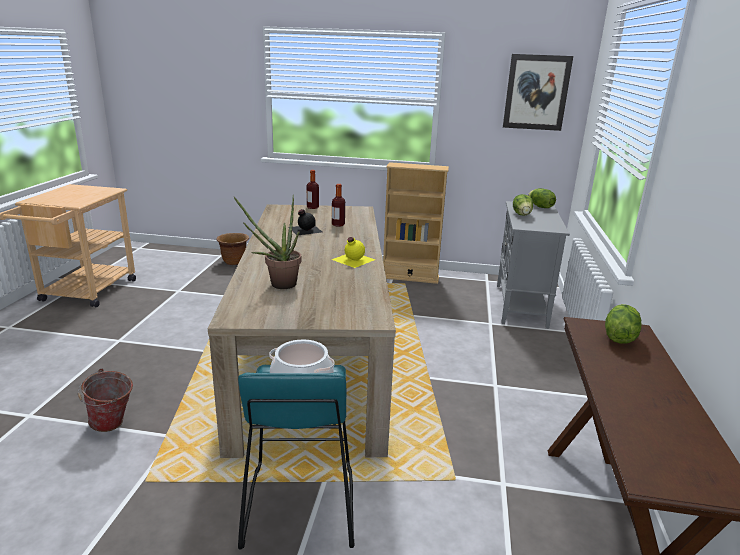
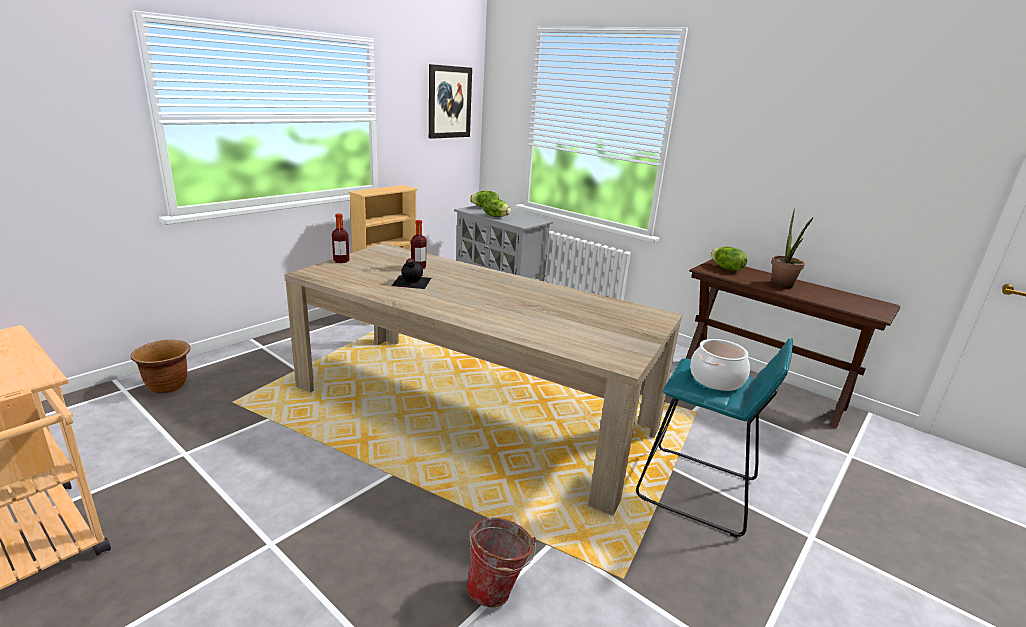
camera: 60 degrees left, 0 degrees up
(278, 285) = (556, 328): potted plant -> potted plant (782, 286)
(352, 259) = (523, 287): yellow bottle -> none

